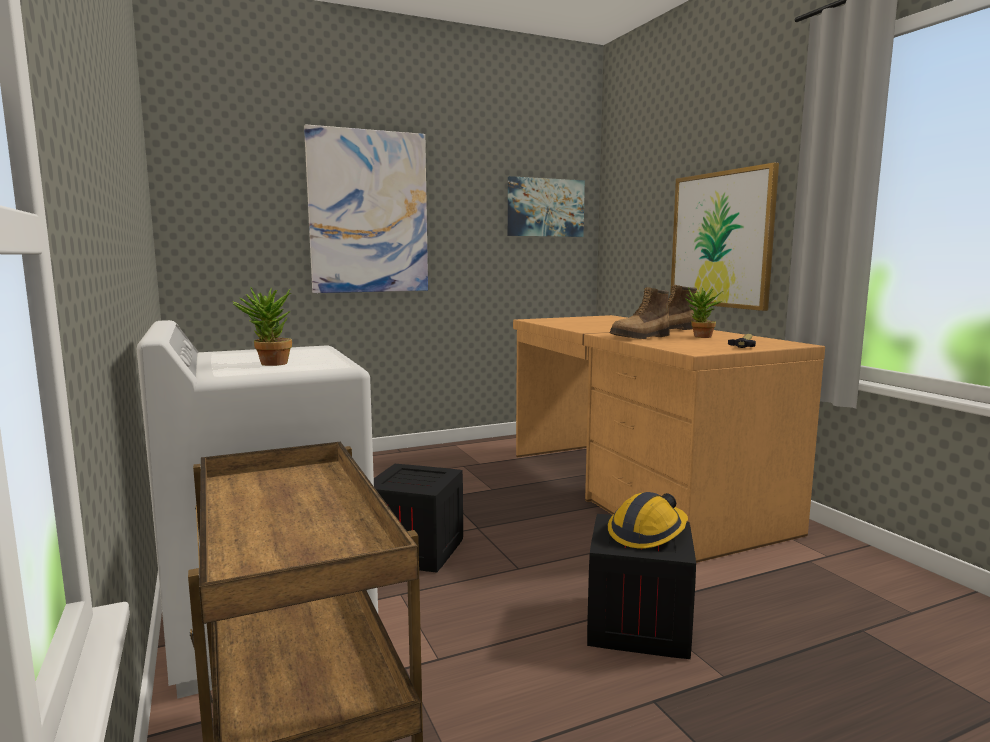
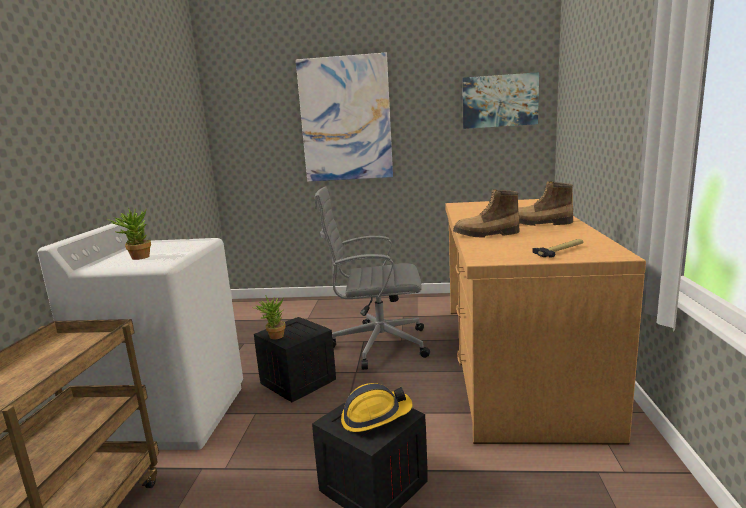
camera: 30 degrees right, 5 degrees up
(468, 497) = (377, 344): none -> grey office chair
(700, 337) = (544, 237): potted plant -> potted plant (273, 337)
(721, 239) = (616, 133): picture -> none

